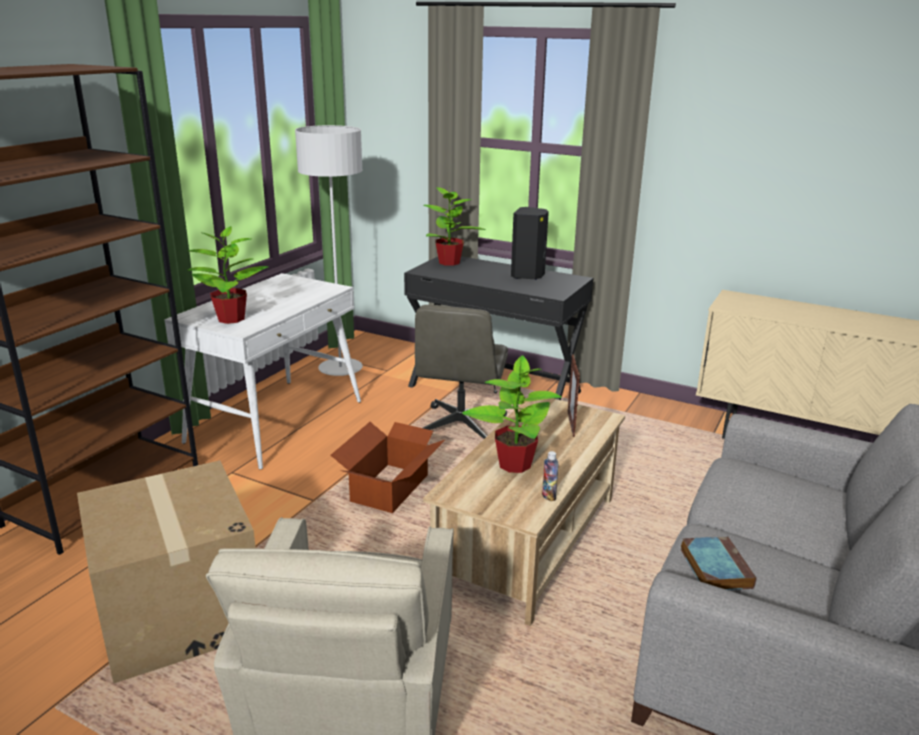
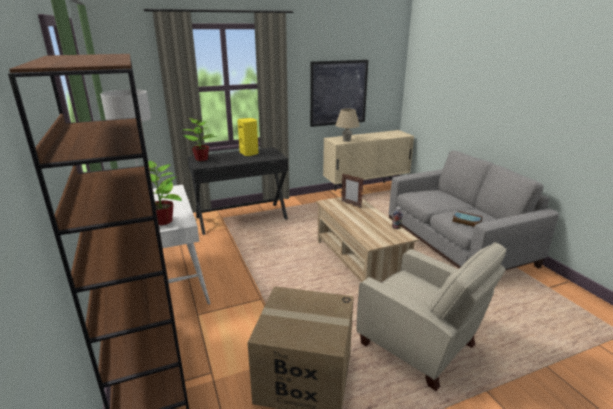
camera: 50 degrees left, 0 degrees up
(391, 488) = (281, 275): cardboard box -> none
(460, 429) = (261, 239): grey office chair -> none
(514, 464) = (366, 224): potted plant -> none
(528, 275) = (249, 153): black speaker -> yellow speaker
(753, 308) = (346, 140): none -> beige table lamp
(779, 196) = (338, 93): none -> picture

